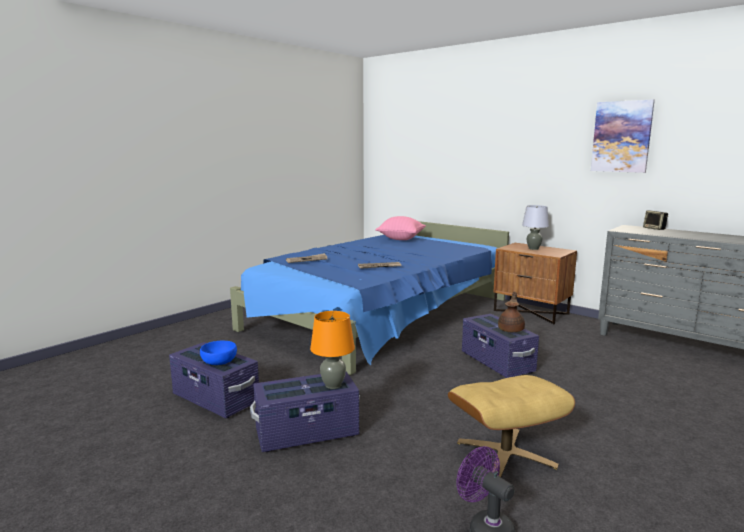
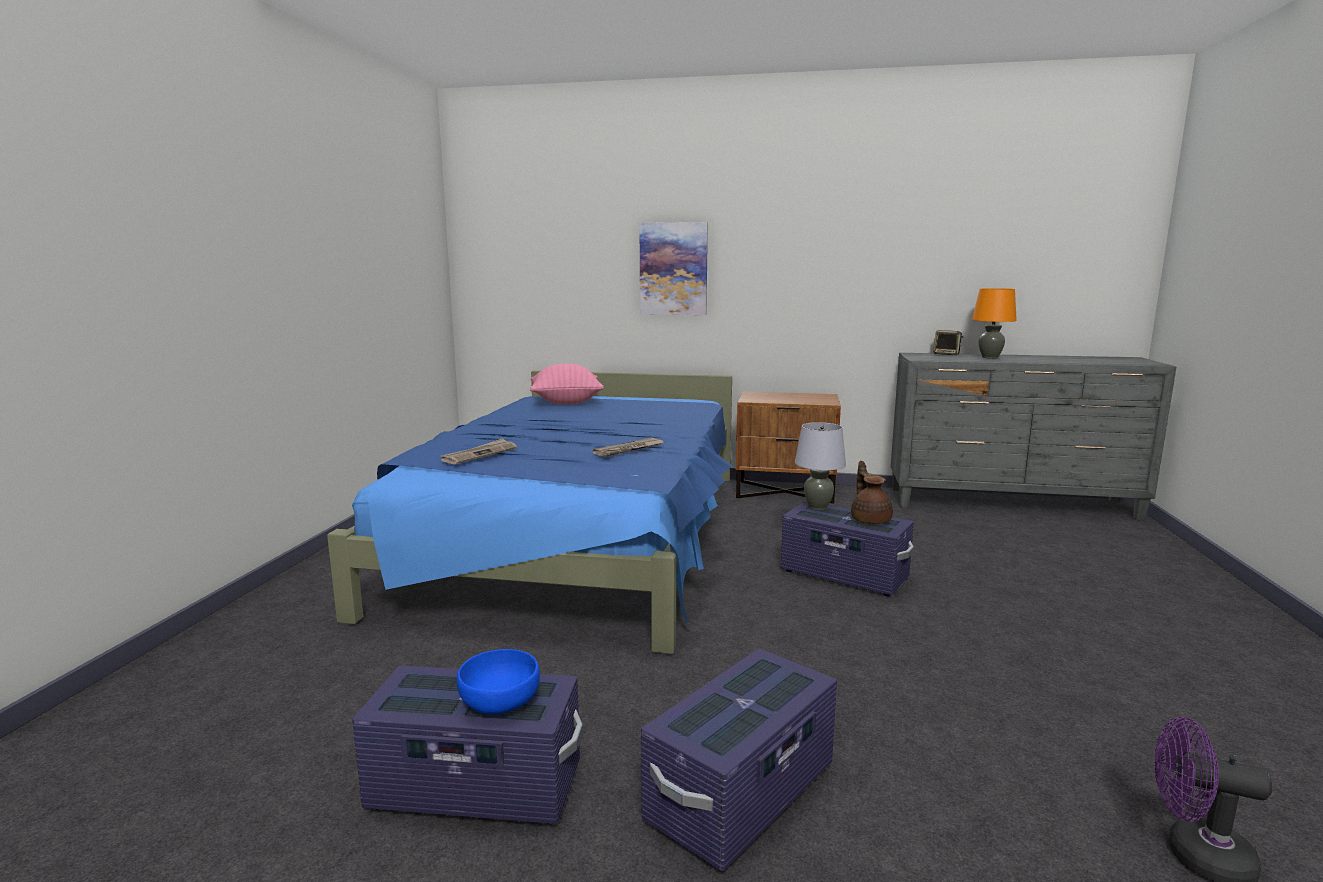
camera: 30 degrees left, 0 degrees up
(333, 385) = (786, 683): orange table lamp -> orange table lamp (990, 357)
(506, 454) = (1045, 716): beige ottoman -> none
(533, 248) = (784, 397): grey table lamp -> grey table lamp (817, 507)
(621, 136) = (892, 230): picture -> picture (673, 269)

